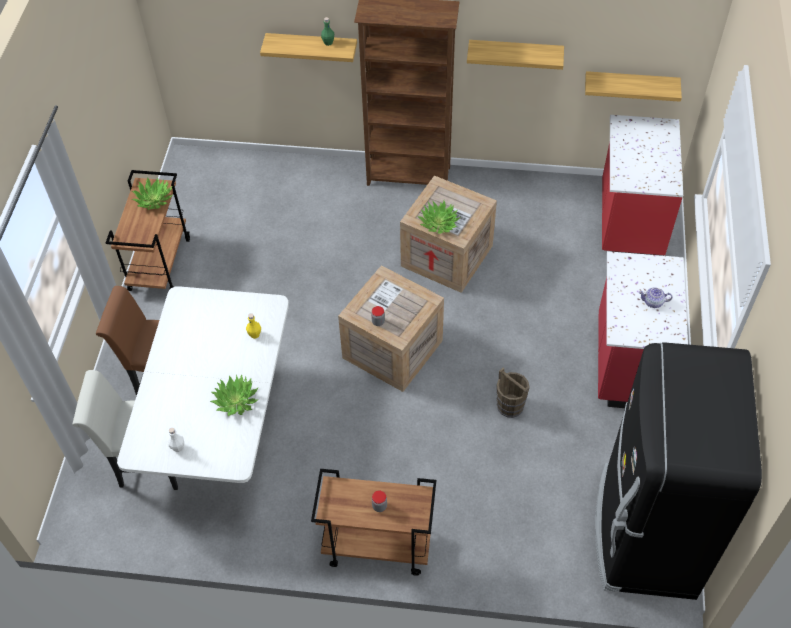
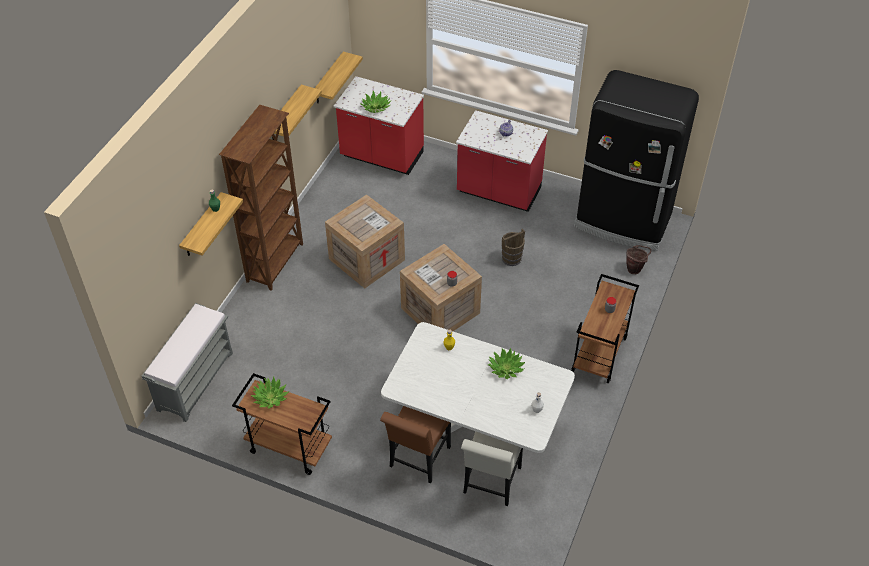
camera: 75 degrees left, 5 degrees down
(227, 164) = (195, 380): none -> grey bench
(439, 223) = (374, 230): potted plant -> potted plant (376, 107)
(554, 566) = (635, 269): none -> brown bucket

